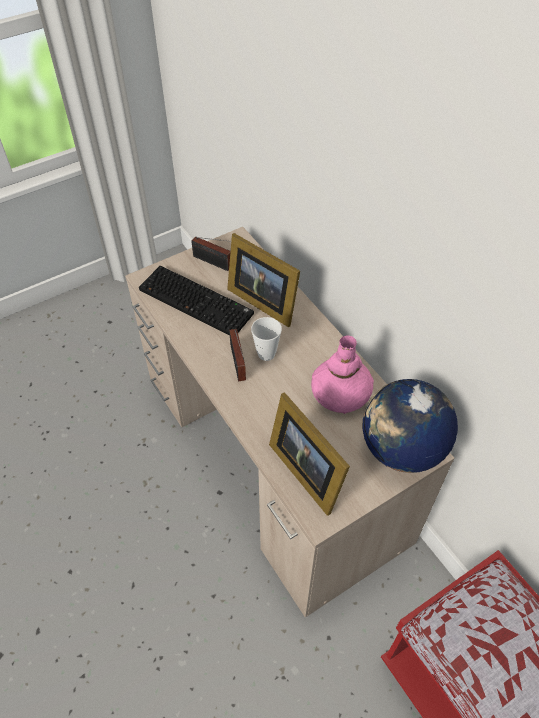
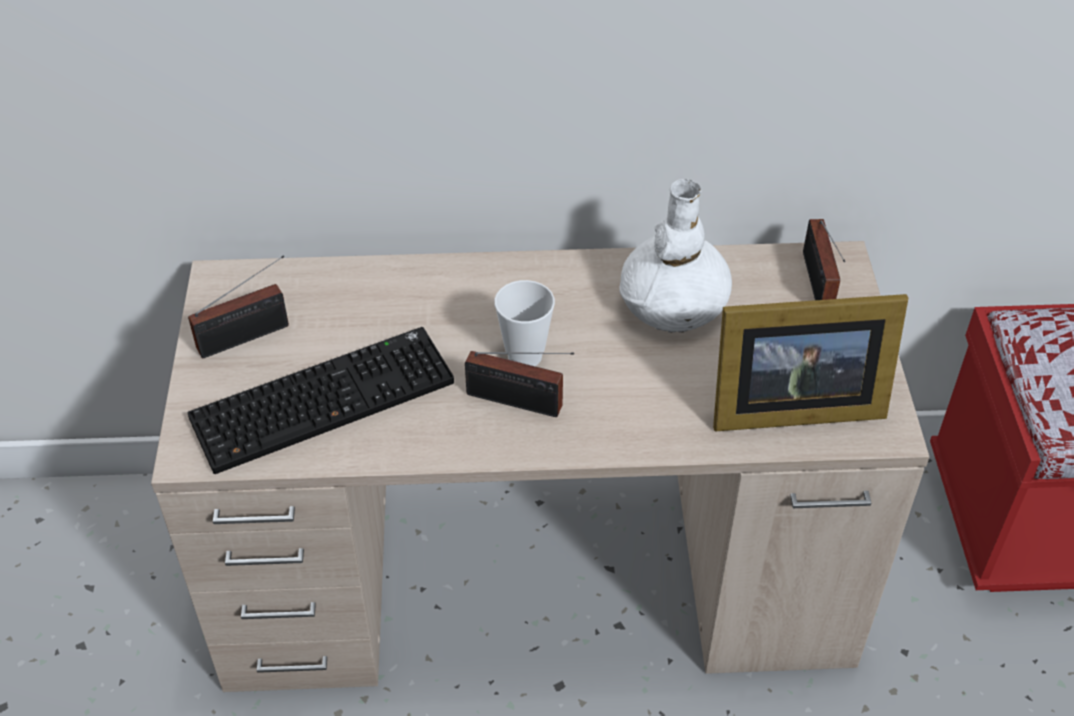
camera: 60 degrees left, 5 degrees down
(262, 300) = (399, 309): picture frame -> none
(340, 394) = (674, 304): pink vase -> white vase
(401, 449) = (817, 285): globe -> radio

